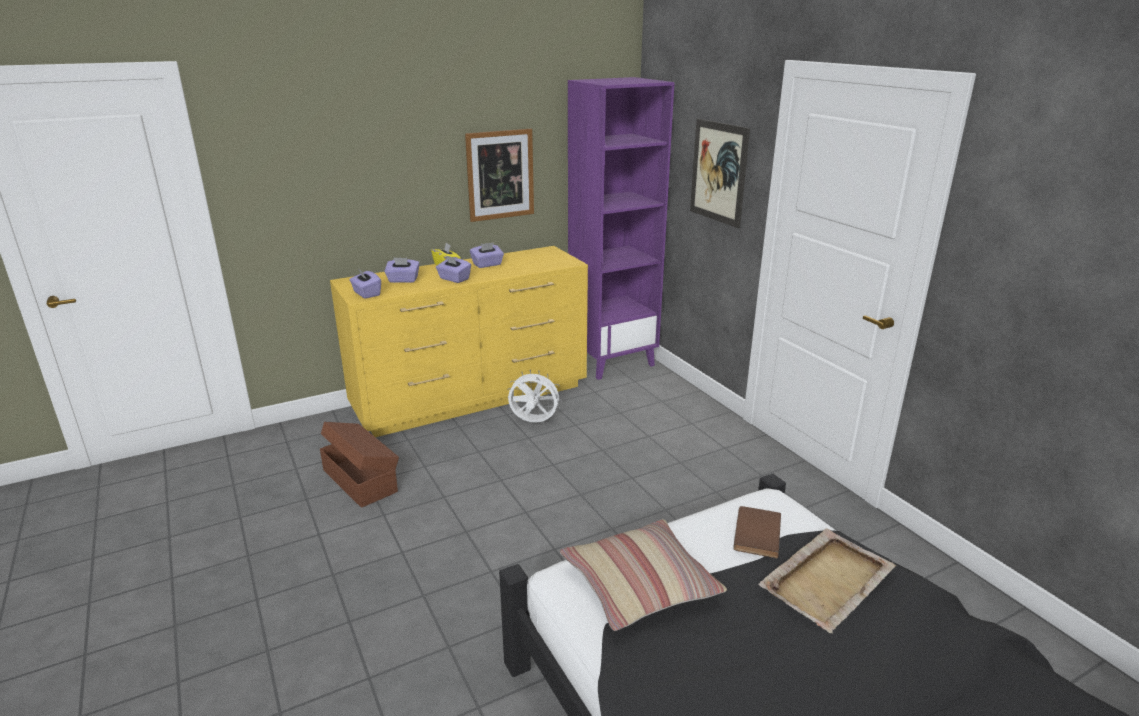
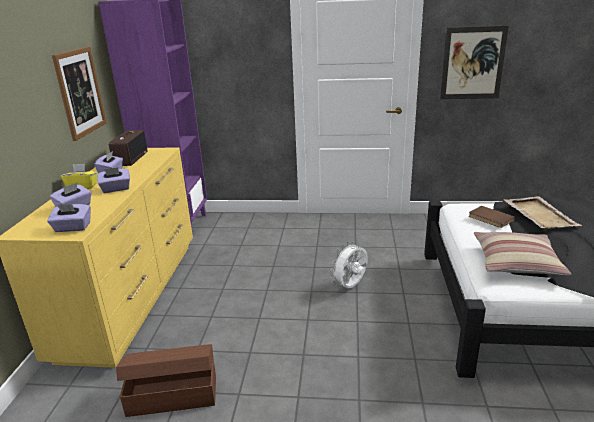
camera: 55 degrees left, 0 degrees up
(530, 258) = (130, 158): none -> radio
(533, 422) = (207, 280): white fan -> white fan (350, 286)
(718, 172) = (239, 56): picture -> picture (472, 63)

